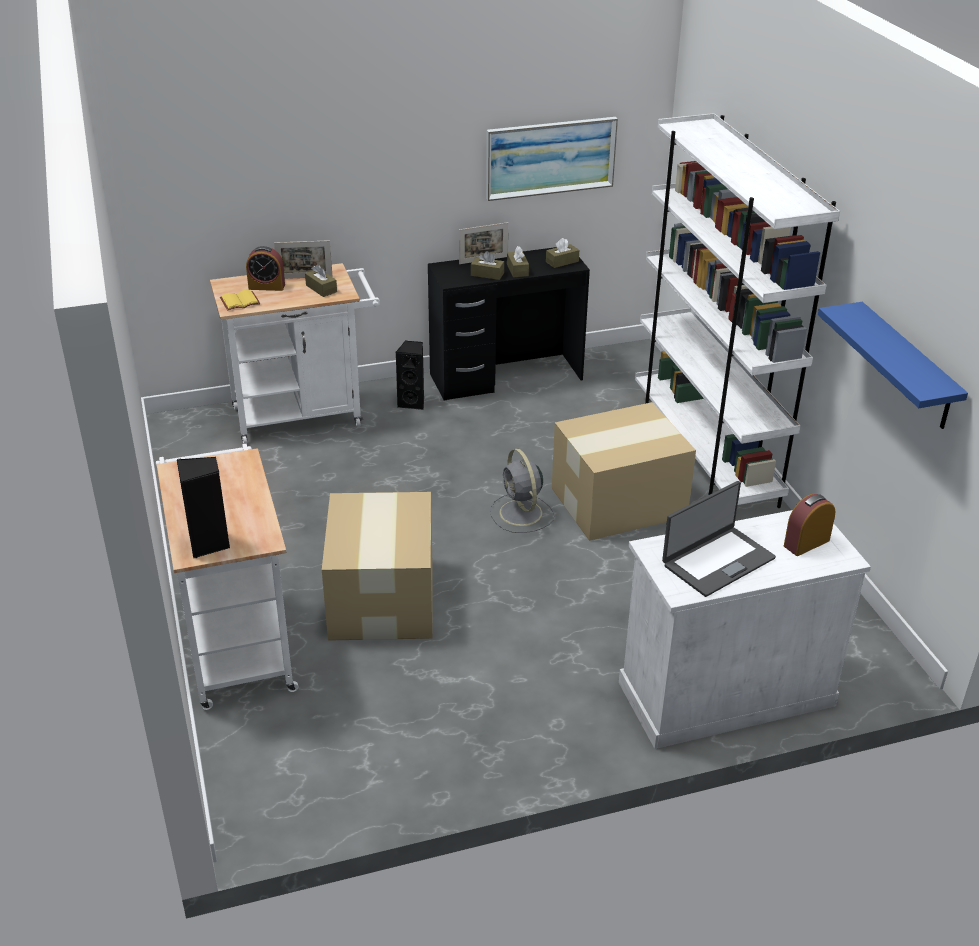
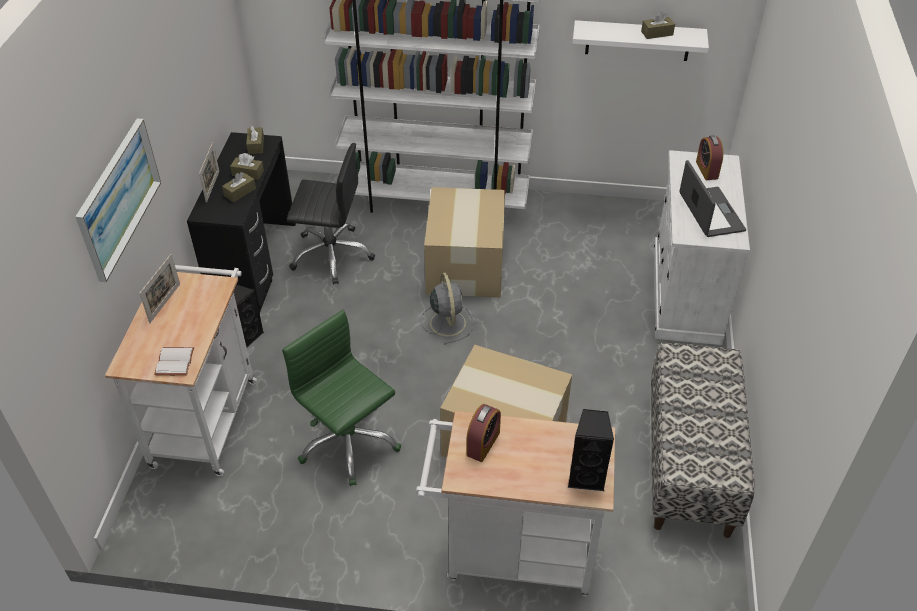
camera: 65 degrees left, 10 degrees up
(240, 301) = (173, 361): yellow book -> white book
(266, 286) = (159, 335): alarm clock -> alarm clock (483, 443)
(319, 500) = (348, 443): none -> green office chair
(321, 288) = (198, 297): brown tissue box -> brown tissue box (657, 33)
(431, 757) = (690, 463): none -> bench
(521, 514) = (447, 322): grey fan -> grey fan turned 105 degrees counterclockwise
(550, 157) = (205, 68): picture -> picture (118, 197)
(558, 414) = (332, 255): none -> black office chair
(907, 367) = (638, 40): blue shelf -> white shelf

